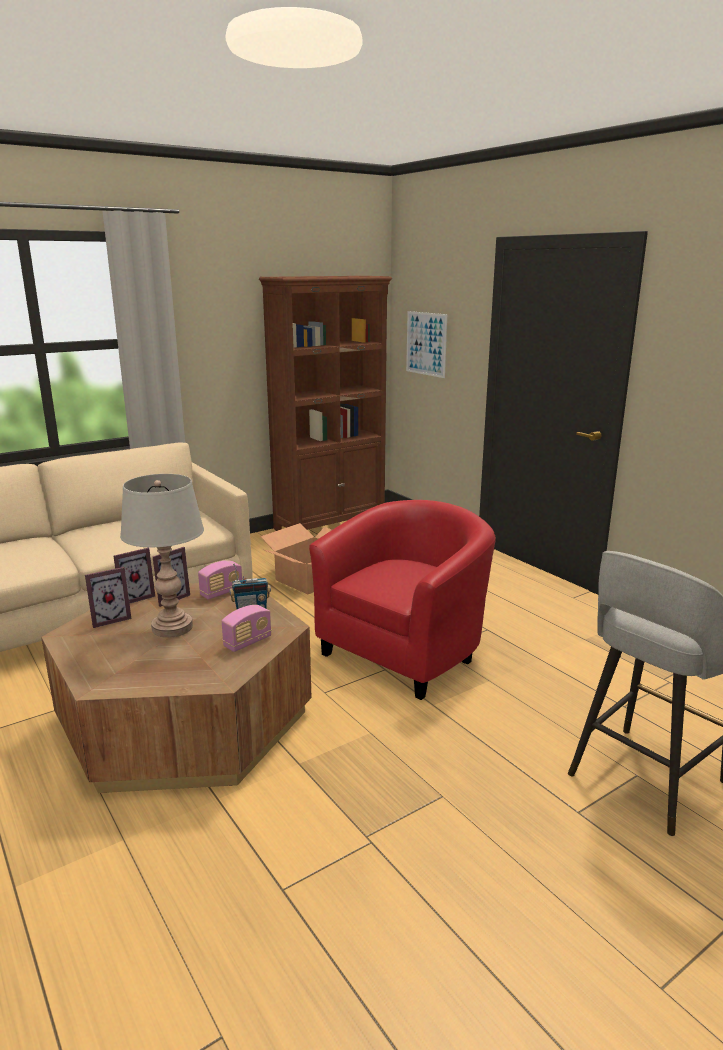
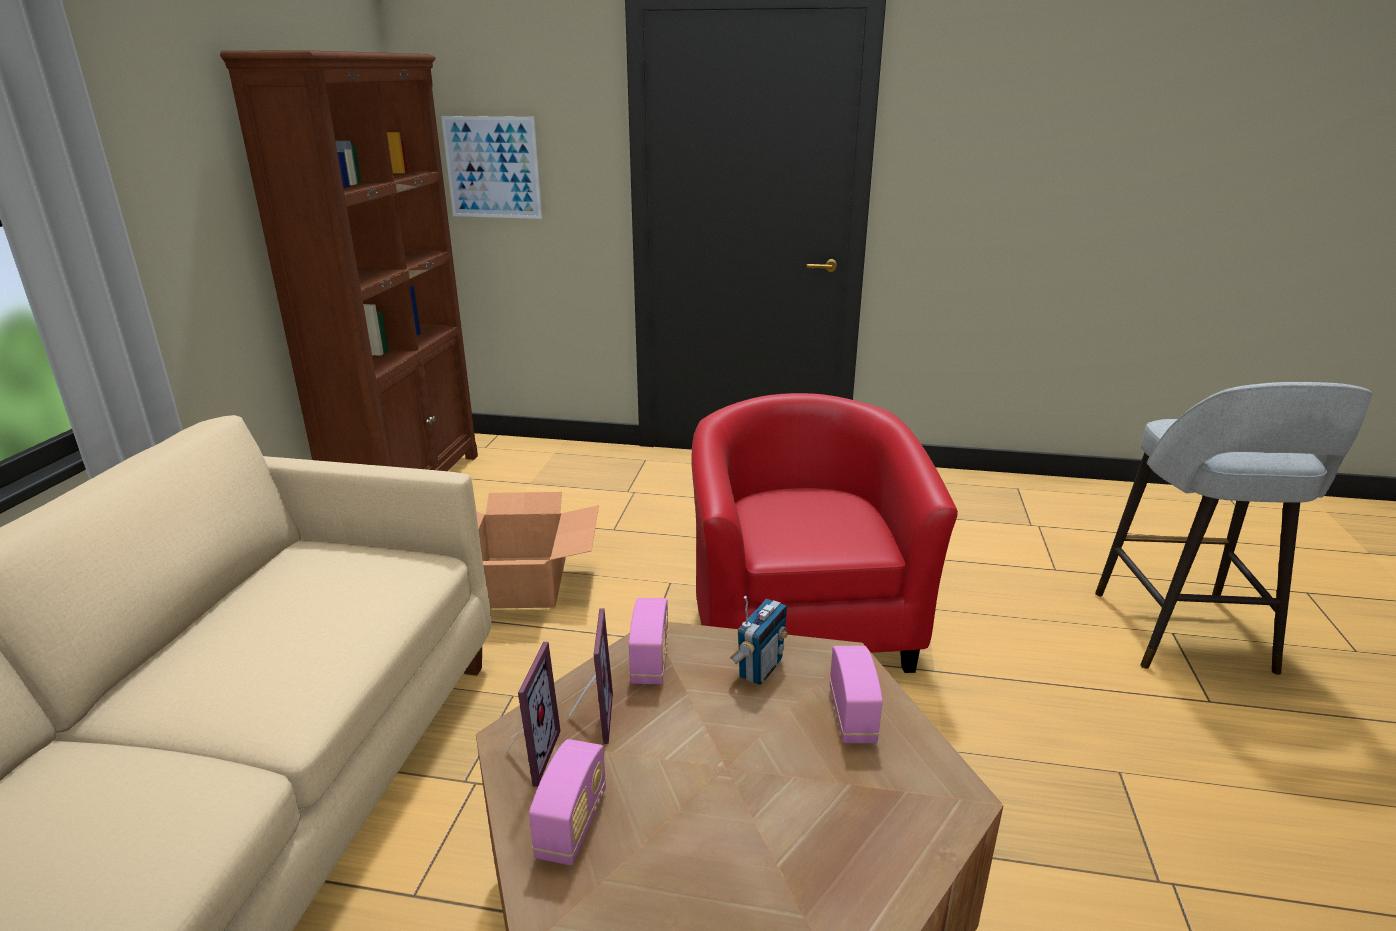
camera: 45 degrees left, 5 degrees up
(110, 619) = (572, 825): picture frame -> radio
(172, 627) = (707, 766): grey table lamp -> none

